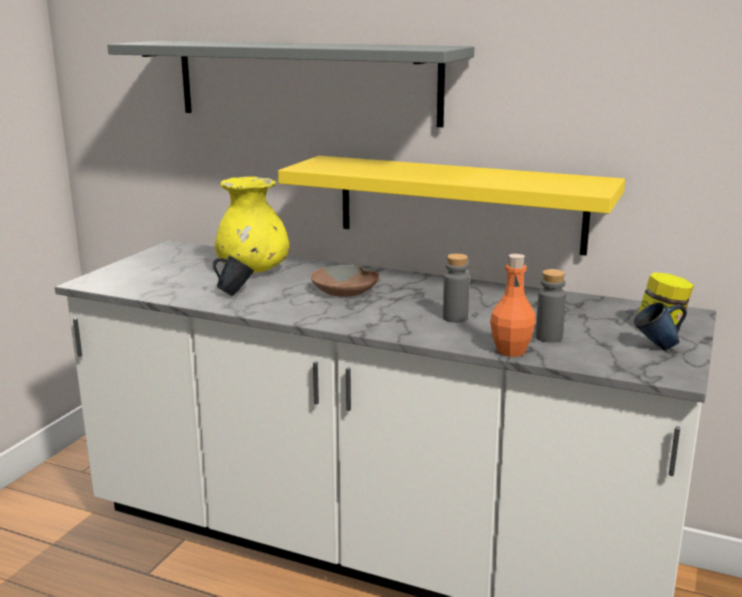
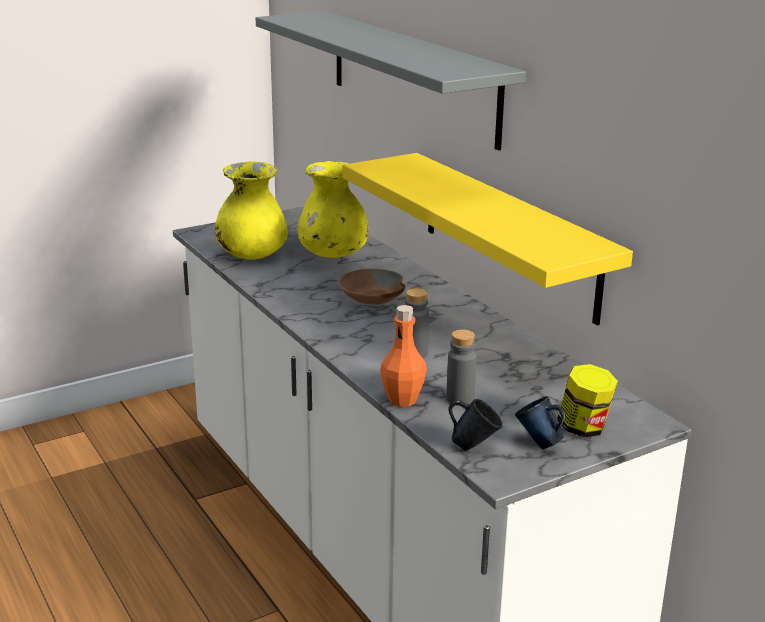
camera: 35 degrees right, 5 degrees up
(178, 287) = (252, 255): none -> yellow vase
(234, 293) = (283, 273): blue mug -> blue mug (473, 447)

